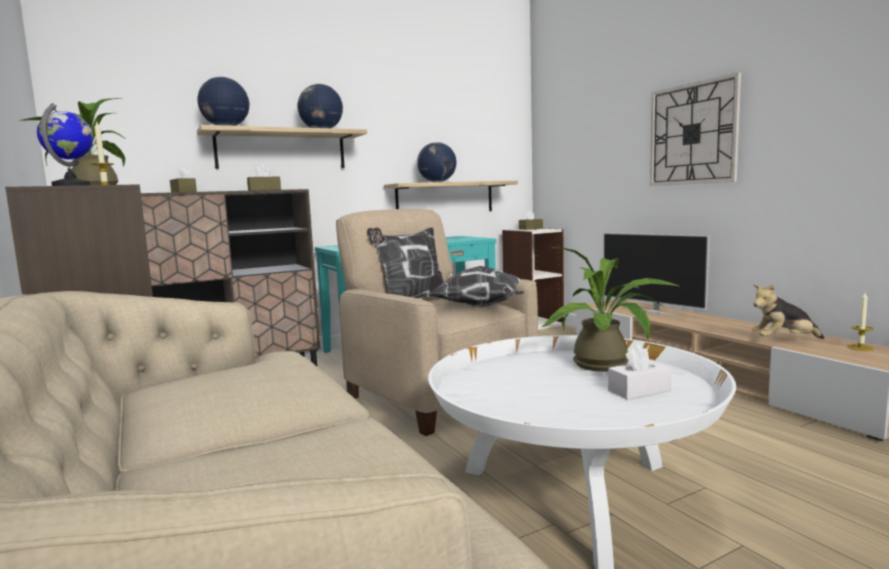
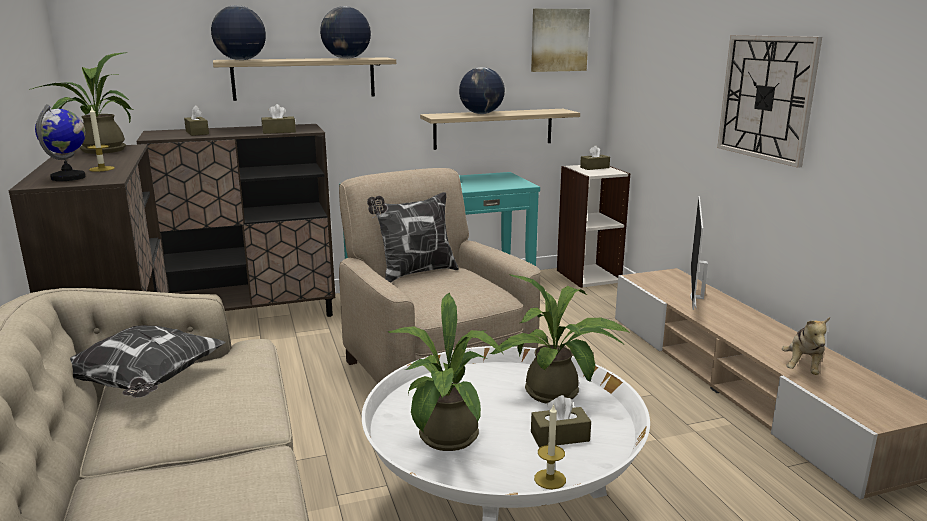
camera: 10 degrees right, 10 degrees up
(482, 307) = (476, 294): pillow -> pillow (144, 384)
(492, 125) = (559, 40): none -> picture
(529, 405) = (446, 441): none -> potted plant
(639, 390) = (560, 436): white tissue box -> brown tissue box
(653, 311) = (697, 297): television -> television turned 45 degrees clockwise
(784, 340) = (803, 367): plush toy -> plush toy turned 75 degrees counterclockwise
(860, 348) = (879, 392): candle -> candle (550, 479)

